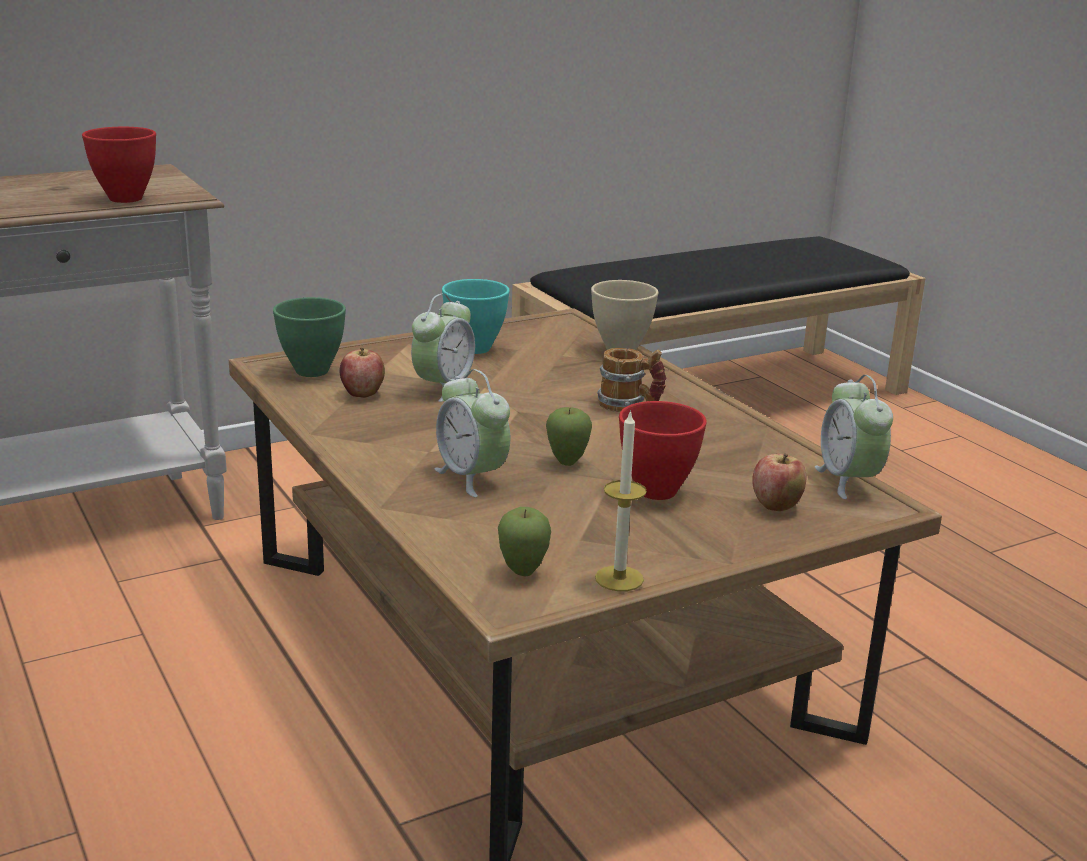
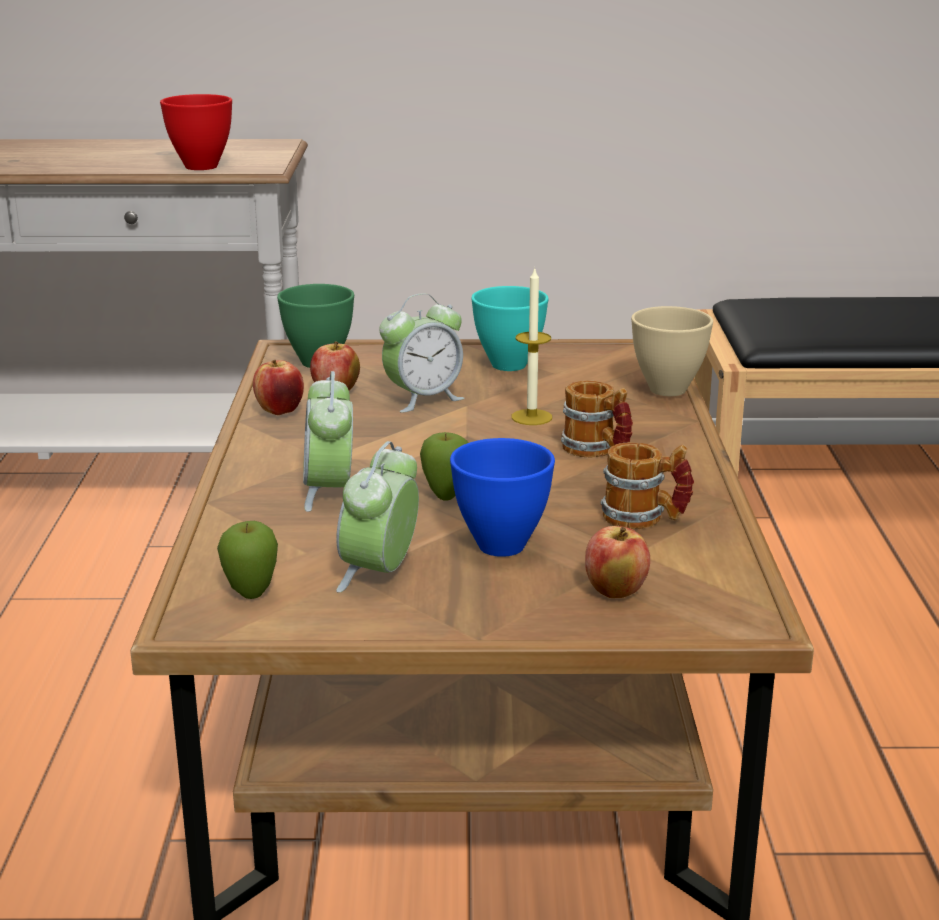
camera: 30 degrees right, 0 degrees up
(338, 418) = (280, 411): none -> apple
(619, 578) = (333, 624): candle -> candle (531, 417)
(654, 491) = (498, 546): red bowl -> blue bowl
(727, 449) = (645, 518): none -> mug
(848, 481) = (741, 583): alarm clock -> alarm clock (380, 574)

